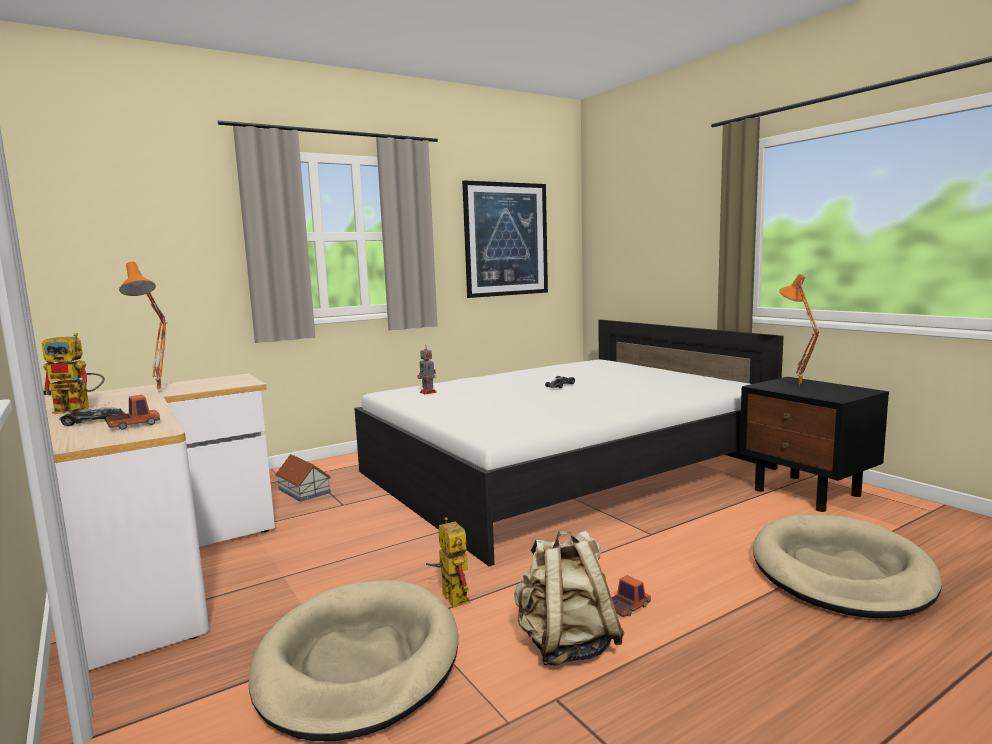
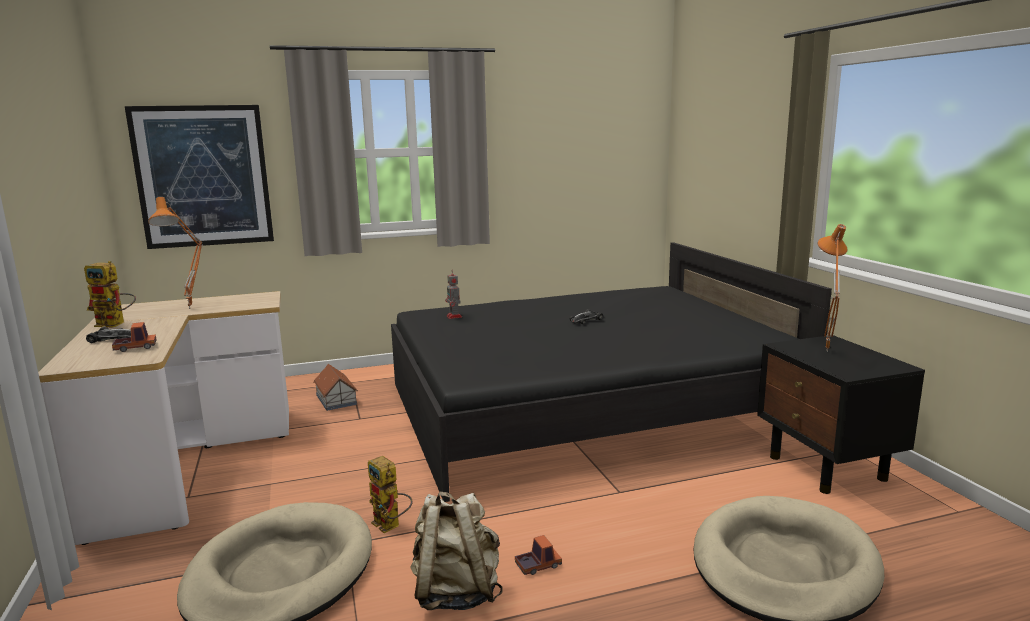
camera: 15 degrees right, 5 degrees up
(450, 596) = (391, 526): toy robot -> toy robot turned 150 degrees clockwise
(506, 239) = (575, 151): picture -> picture (203, 176)
(562, 470) = (584, 407): white bed -> black bed

